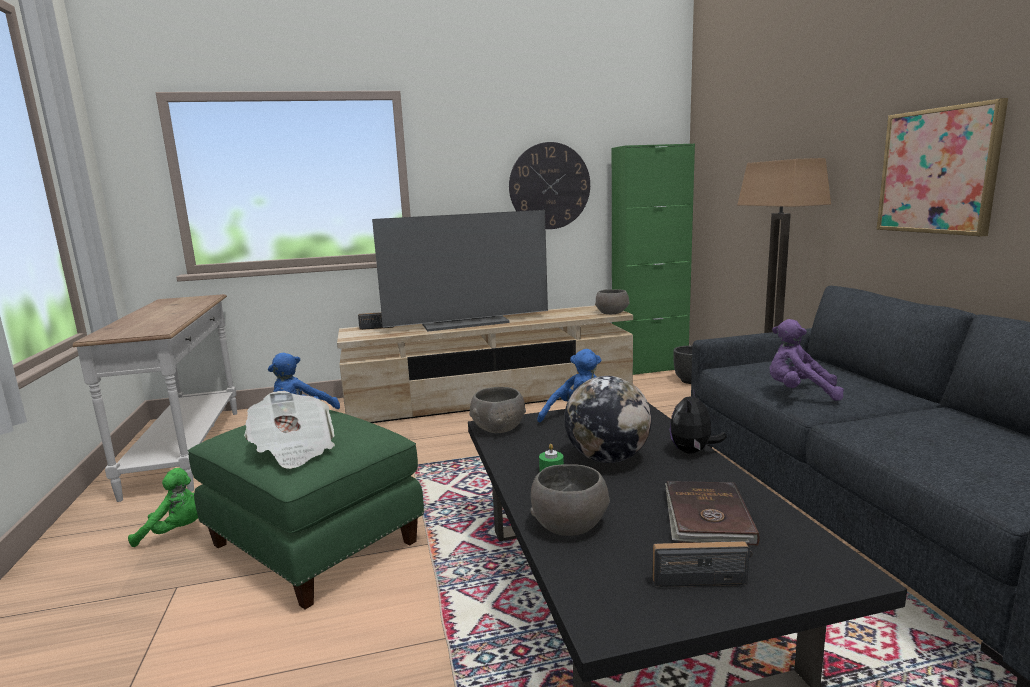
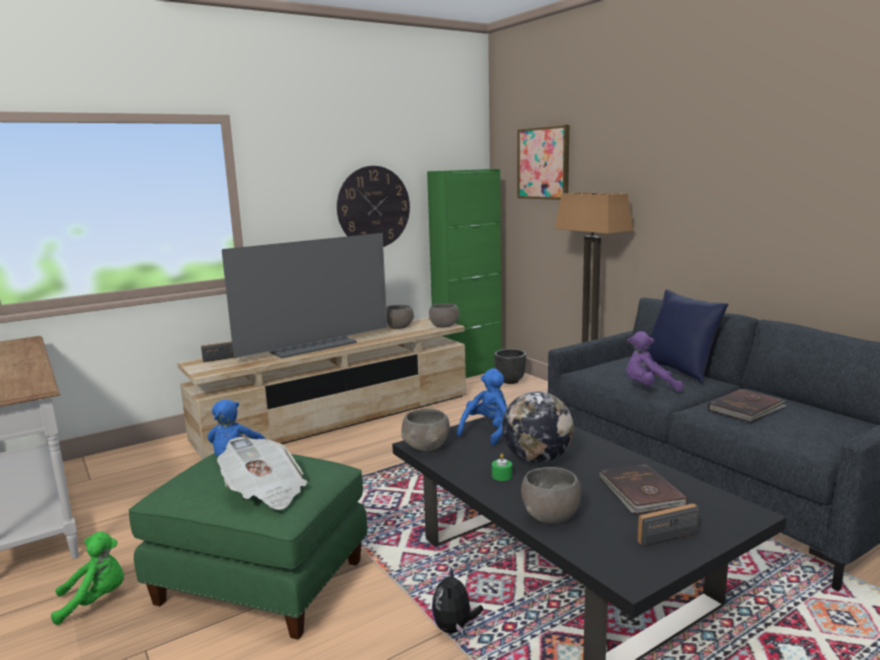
camera: 20 degrees left, 0 degrees up
(564, 311) = (399, 326): none -> grey bowl
(693, 452) = (595, 445): plush toy -> plush toy (454, 627)
(859, 377) = (680, 370): none -> blue pillow
(923, 431) = (746, 409): none -> brown book
(938, 171) = (717, 211): picture -> picture (543, 163)

